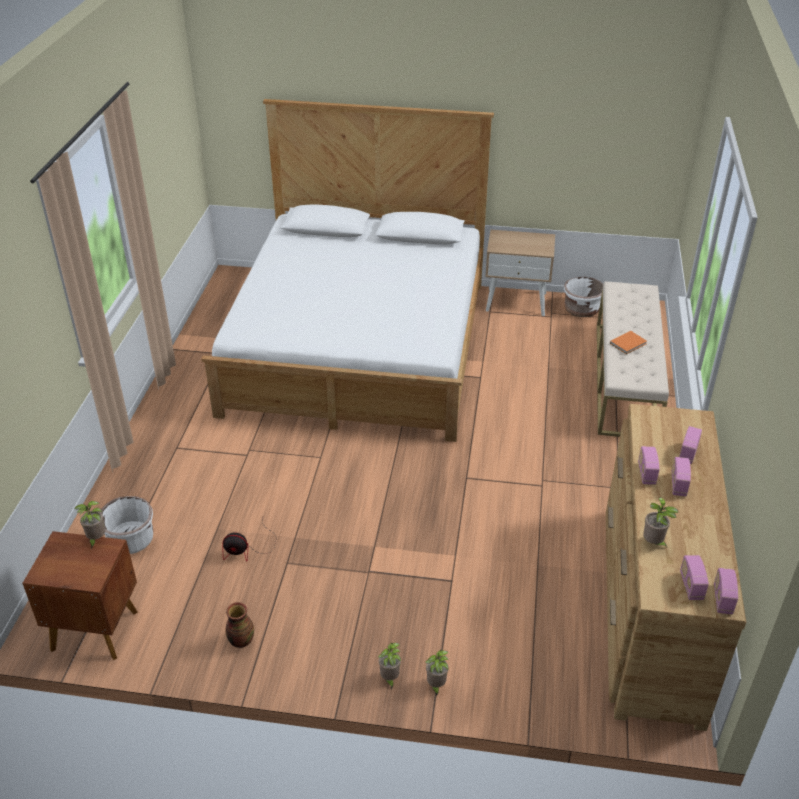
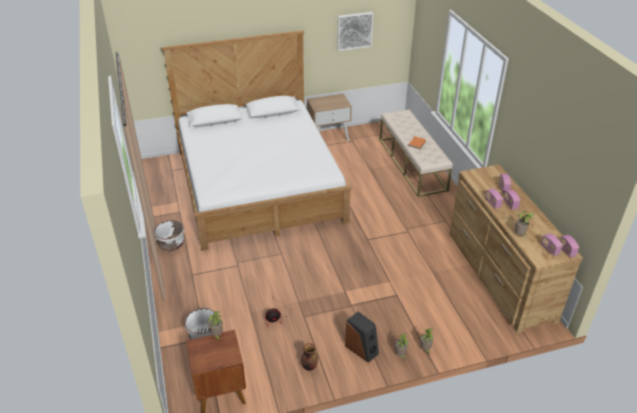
camera: 25 degrees left, 0 degrees up
(337, 645) = (362, 349): none -> speaker
(581, 310) = (365, 133): white planter -> white planter (171, 244)
(585, 130) = (354, 31): none -> picture

